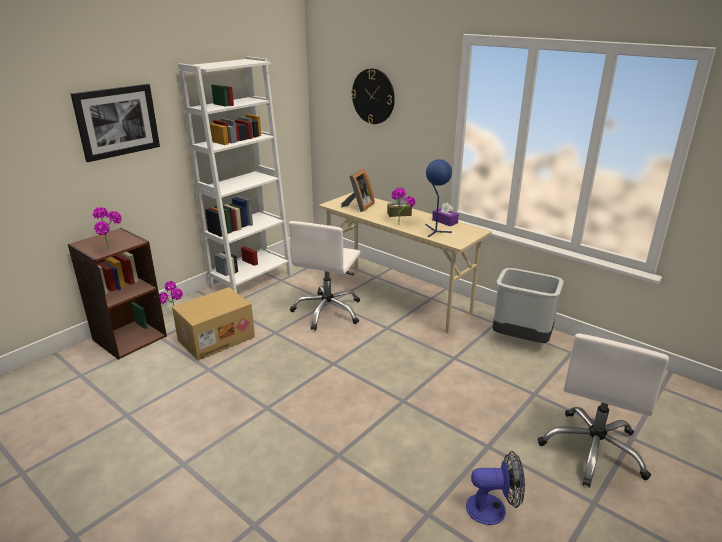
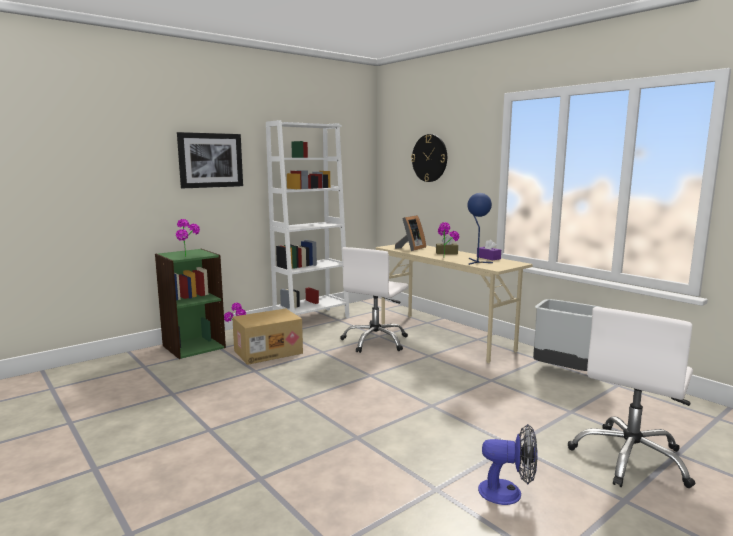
camera: 10 degrees right, 15 degrees down
(129, 337) = (193, 346): brown bookcase -> green bookcase

